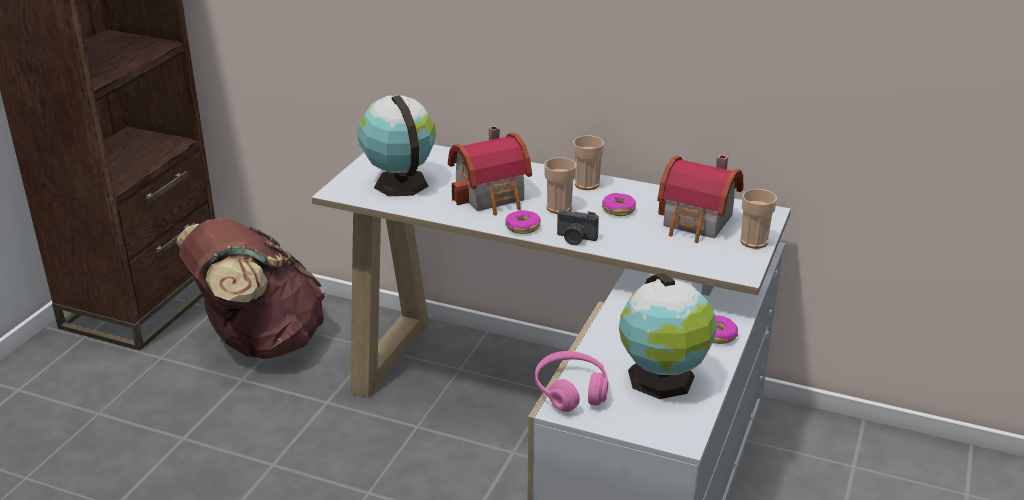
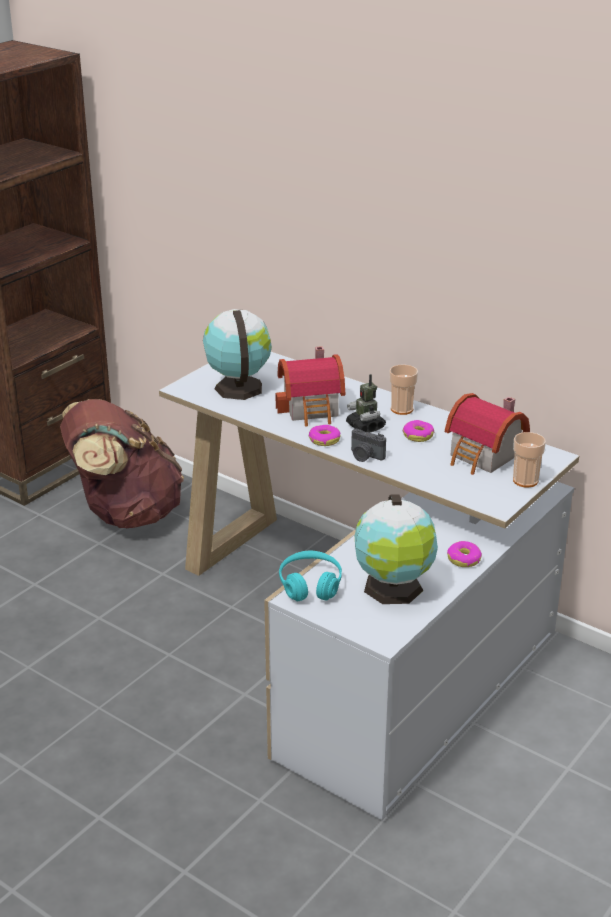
camera: 15 degrees right, 0 degrees up
(559, 208) = (365, 427): cup -> toy robot
(571, 391) = (310, 585): pink headphones -> turquoise headphones

